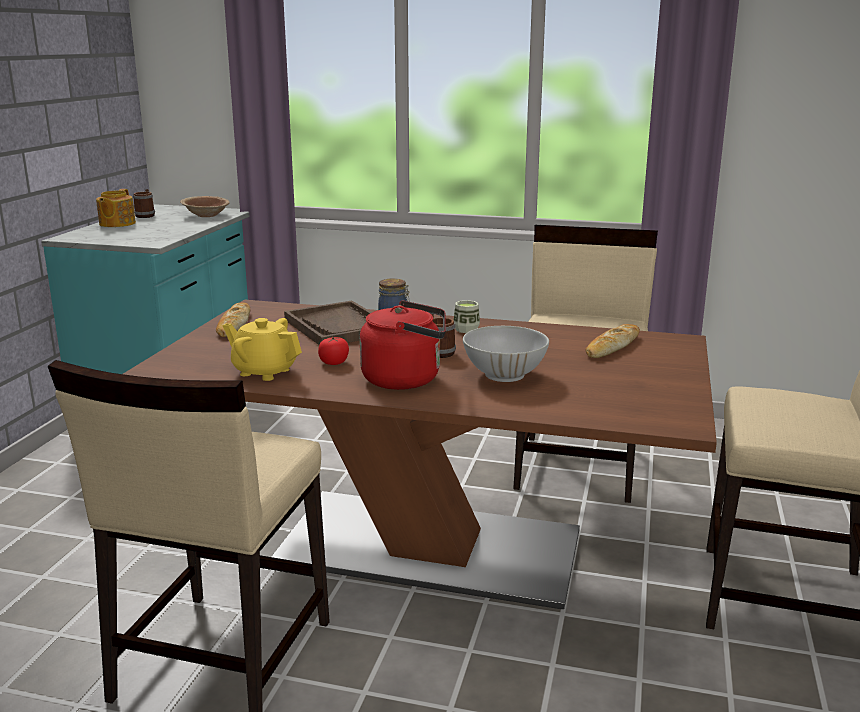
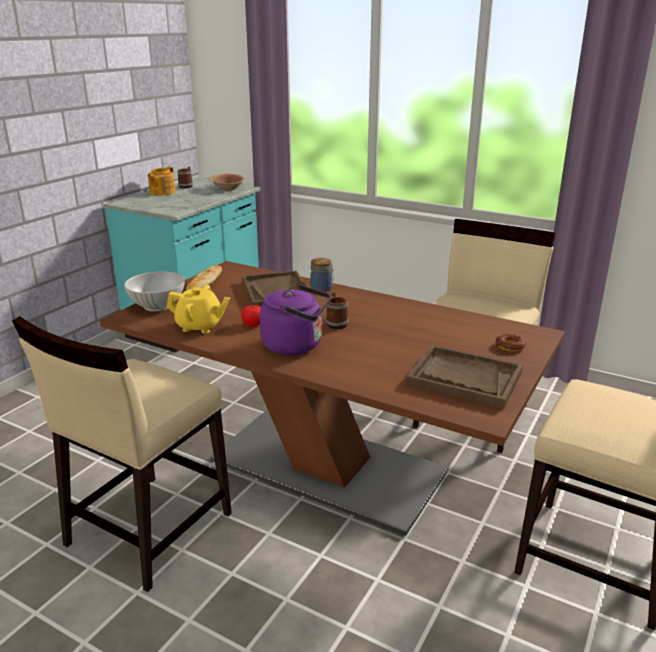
camera: 15 degrees right, 5 degrees up
(264, 371) = (200, 326): yellow teapot -> yellow teapot turned 150 degrees clockwise
(406, 379) = (296, 345): red kettle -> purple kettle
(466, 329) = (370, 304): cup -> none
(504, 374) = (373, 350): white bowl -> white bowl (157, 306)
(612, 346) = (477, 333): bread -> none
(631, 391) = (464, 378): none -> brown tray
(658, 355) = (510, 346): none -> donut

